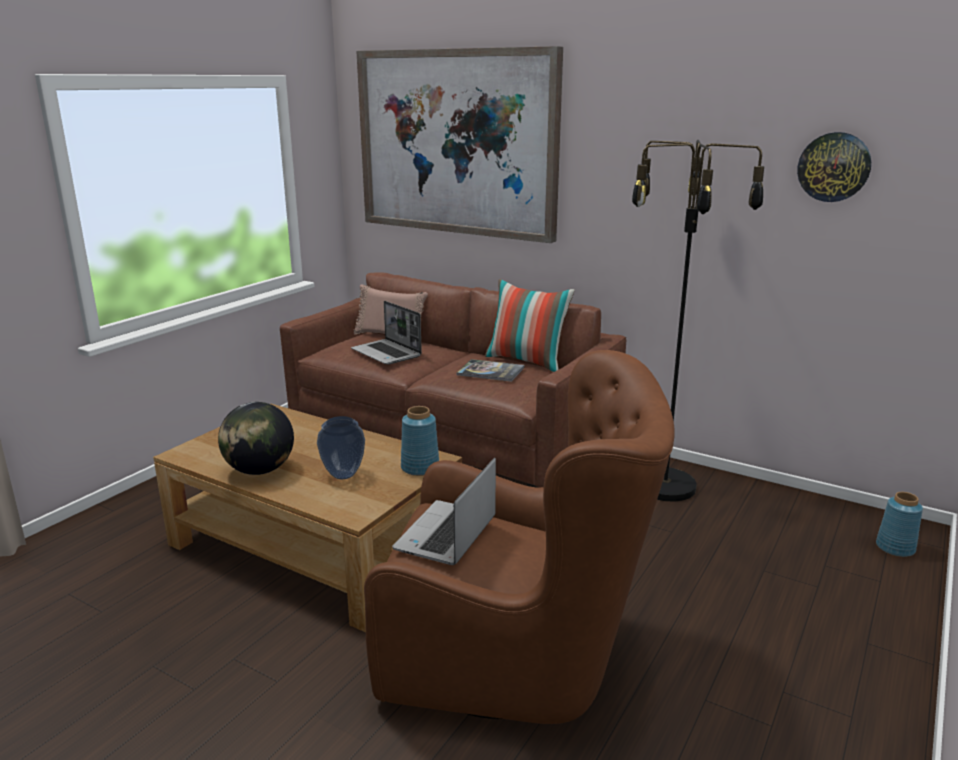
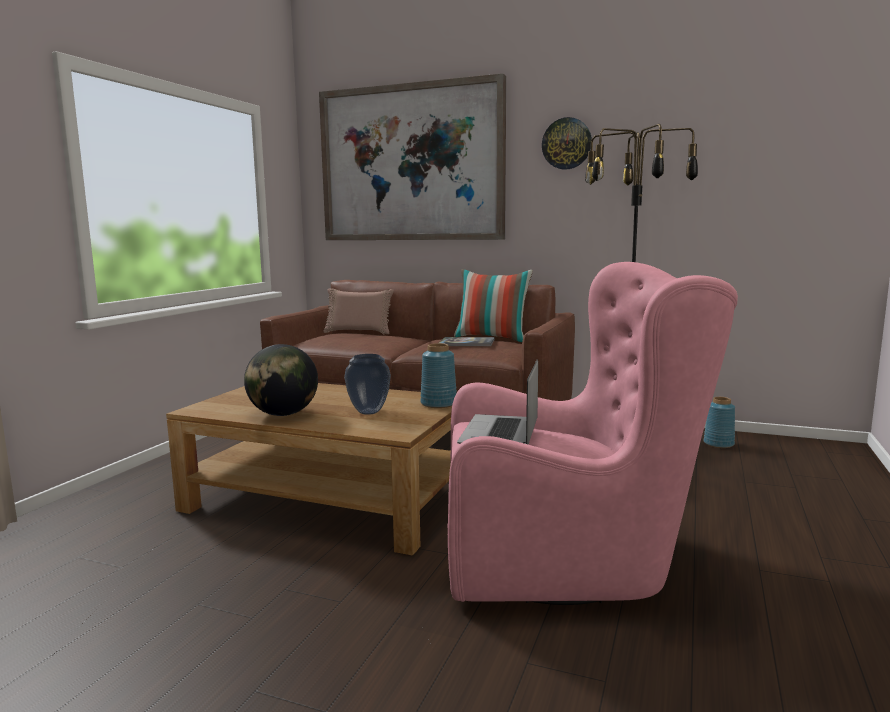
camera: 10 degrees left, 10 degrees down
(387, 353) = (364, 339): laptop -> none
(519, 657) = (572, 558): brown armchair -> pink armchair
(834, 167) = (741, 152): wall clock -> wall clock (566, 143)
(895, 548) = (837, 459): blue vase -> blue vase (719, 444)

